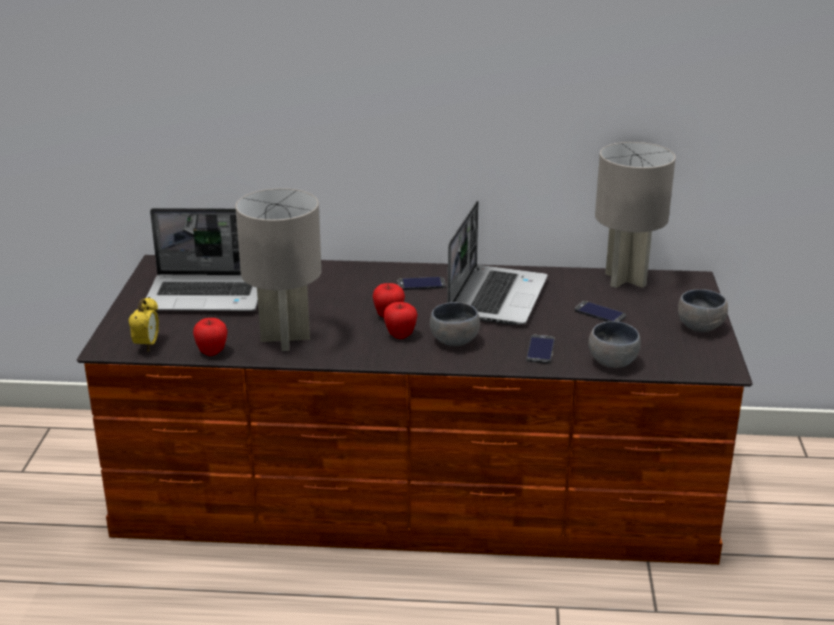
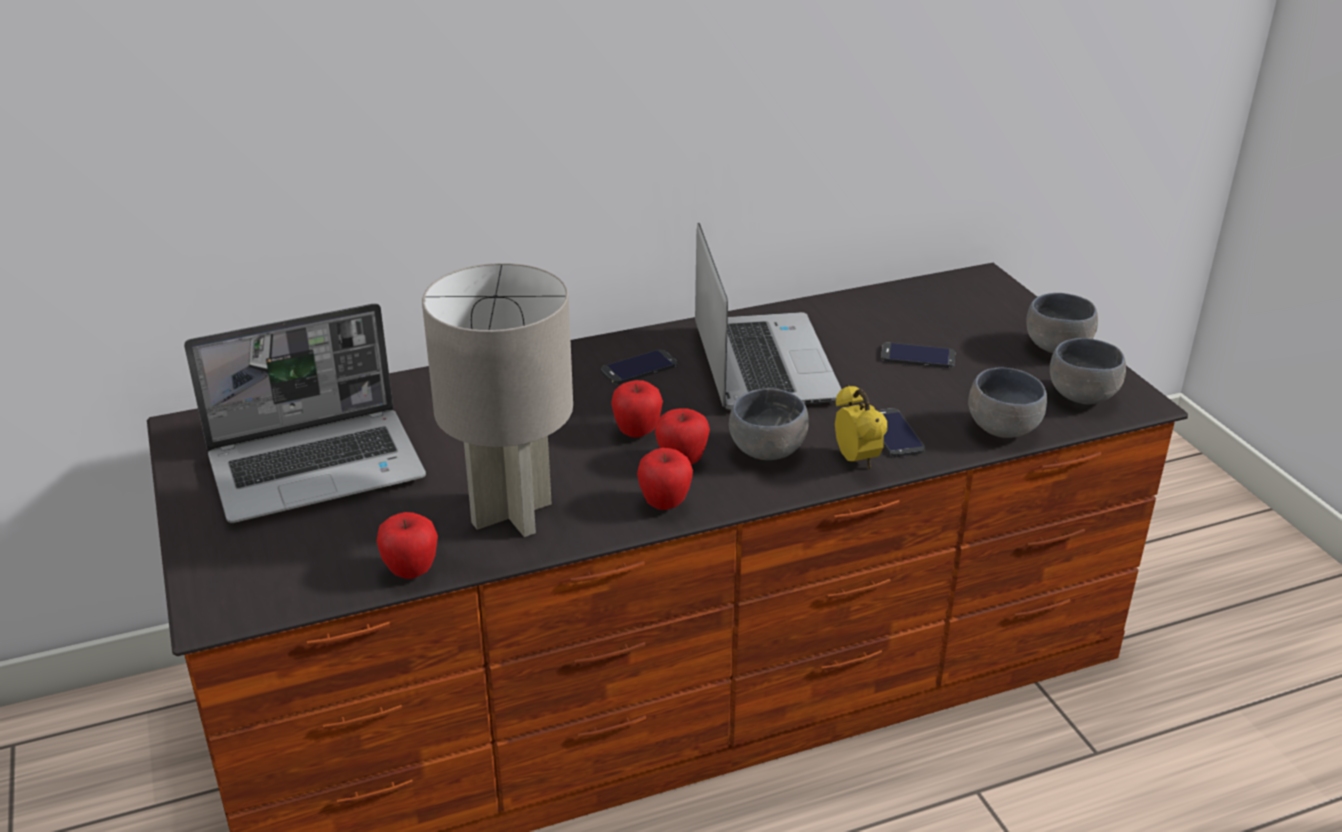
camera: 25 degrees left, 5 degrees up
(147, 346) = (288, 590): alarm clock -> alarm clock (856, 461)
(371, 353) = (665, 503): none -> apple
(626, 279) = (904, 297): grey table lamp -> none
(684, 356) = (1079, 395): none -> grey bowl

